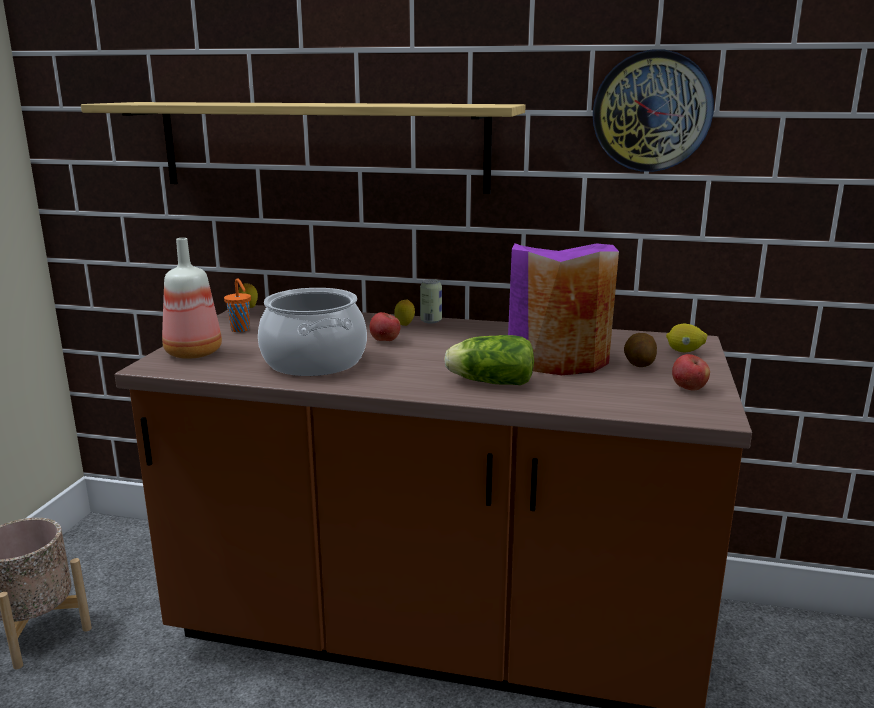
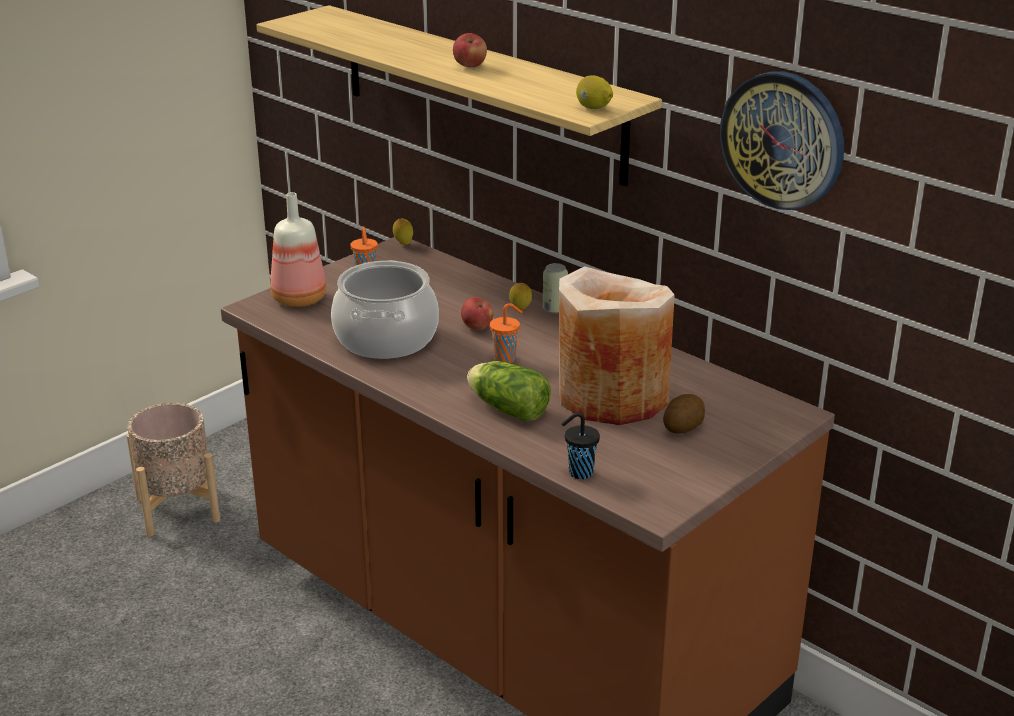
camera: 30 degrees right, 10 degrees up
(438, 354) = (506, 359): none -> orange cup
(557, 358) = (611, 396): purple vase -> beige vase
(616, 408) = (579, 473): none -> black cup
(684, 351) = (756, 425): lemon -> lemon (594, 108)
(688, 389) = (680, 473): apple -> apple (470, 66)

